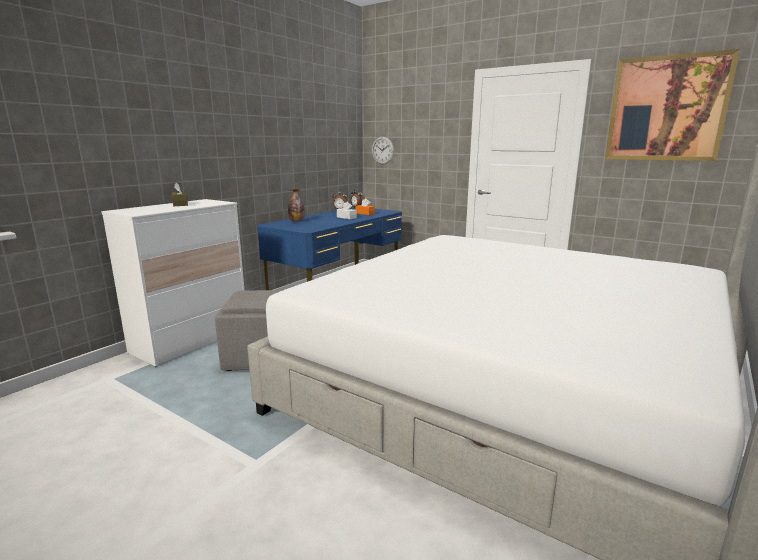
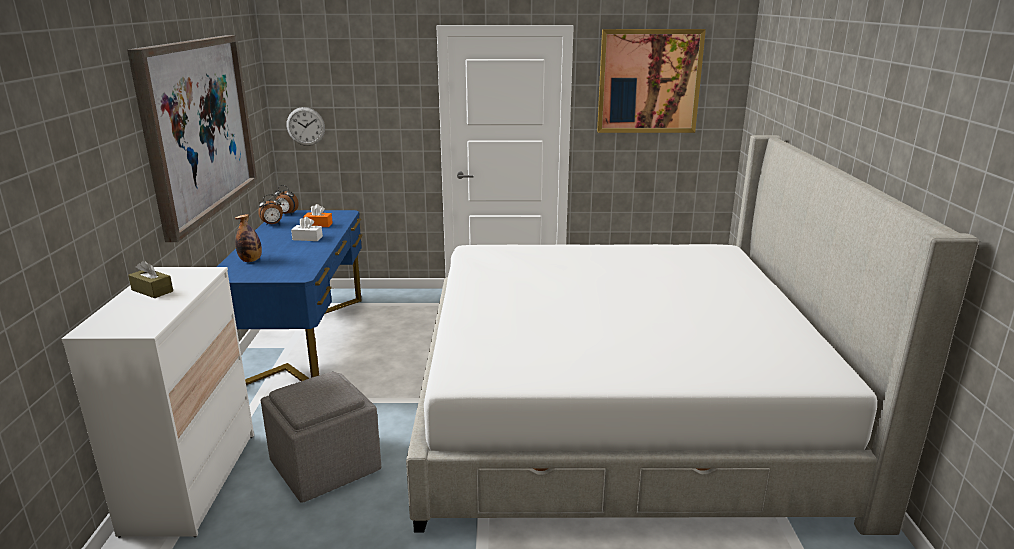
camera: 35 degrees left, 5 degrees up
(279, 128) = (198, 128): none -> picture

